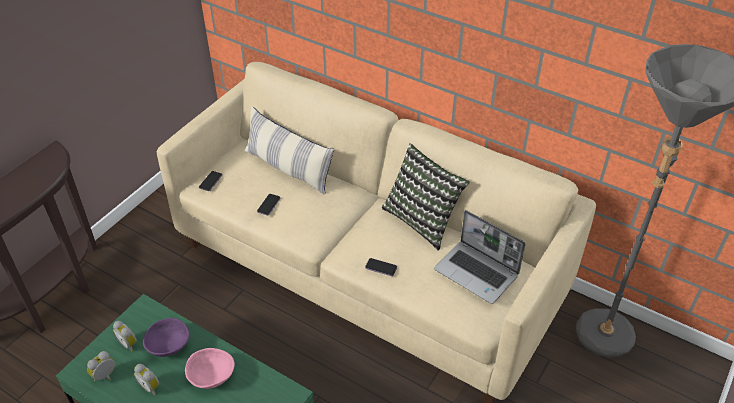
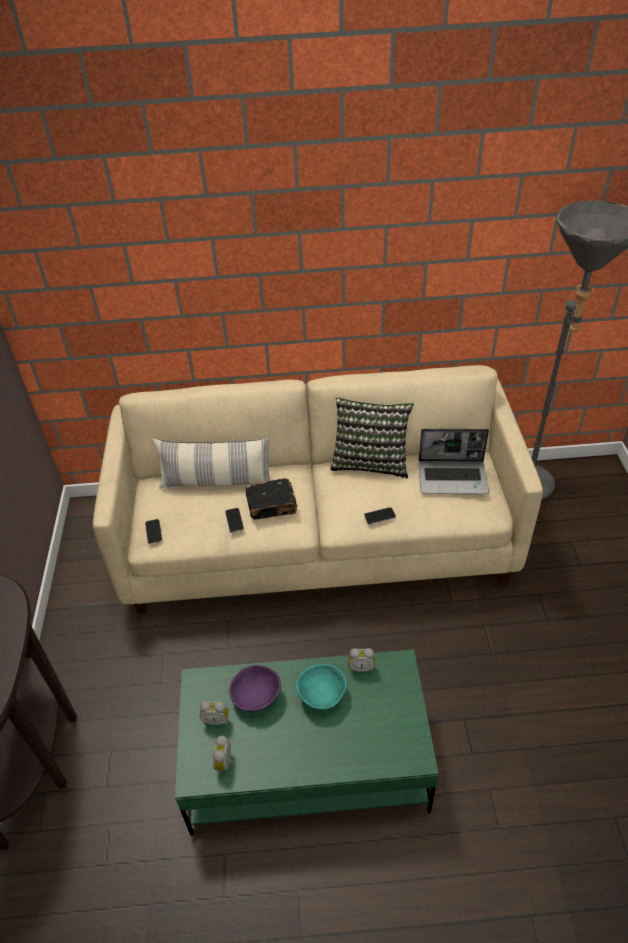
camera: 35 degrees left, 0 degrees up
(151, 386) = (277, 741): alarm clock -> alarm clock (361, 667)
(212, 377) = (321, 695): pink bowl -> turquoise bowl
(306, 210) = (272, 506): none -> black book

